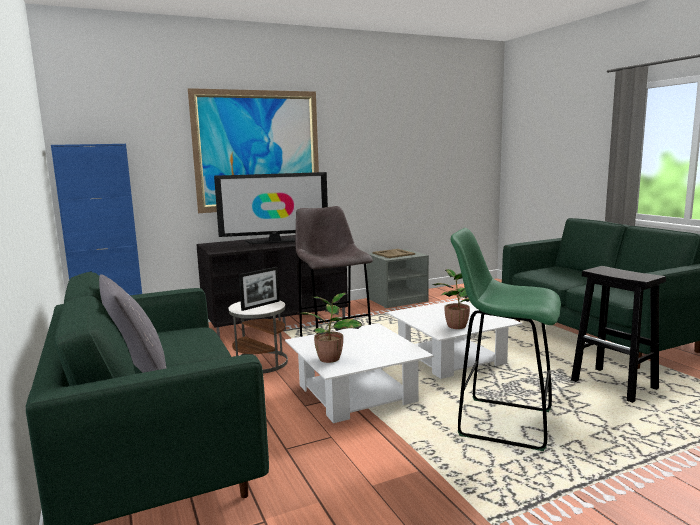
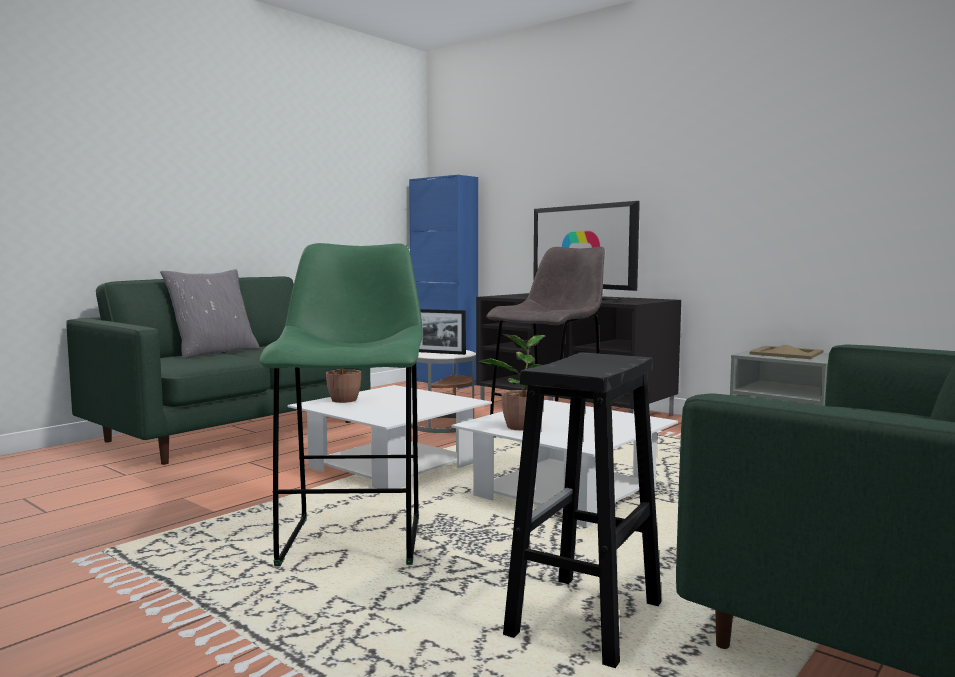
camera: 65 degrees right, 5 degrees down
(258, 150) = (607, 177): picture -> none

